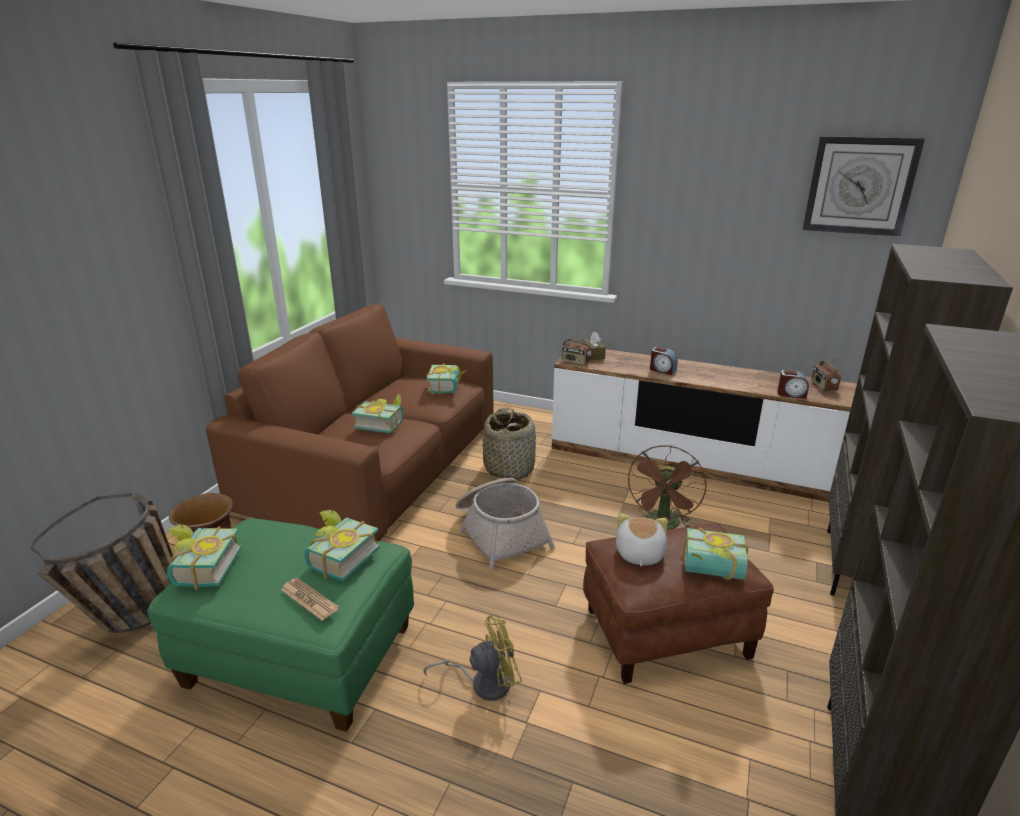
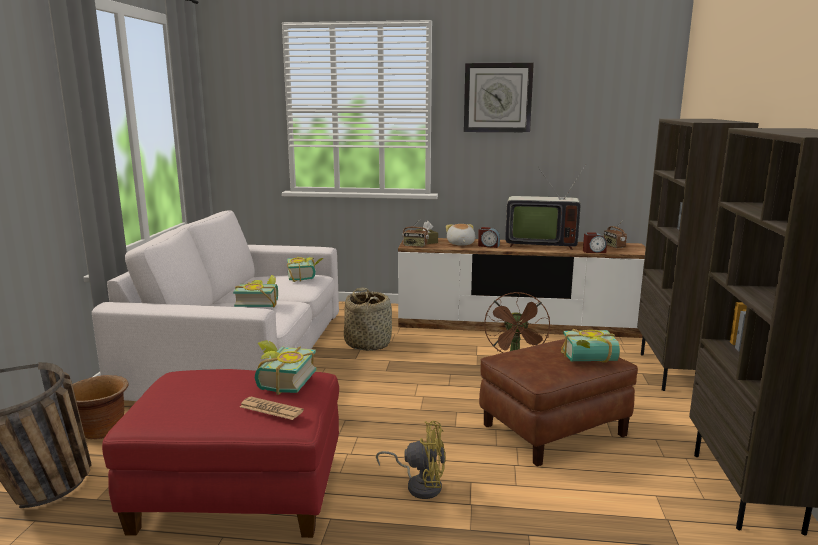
camera: 15 degrees left, 10 degrees down
(201, 569) = (148, 404): book -> none
(302, 657) = (241, 494): green ottoman -> red ottoman
(377, 465) = (243, 353): brown sofa -> white sofa
(483, 682) = (420, 485): yellow fan -> yellow fan turned 45 degrees clockwise
(500, 532) = (382, 386): basket -> none
(639, 554) = (528, 357): plush toy -> plush toy (460, 244)
(727, 373) = (539, 244): none -> television
(860, 186) = (616, 93): wall clock -> wall clock (497, 98)

